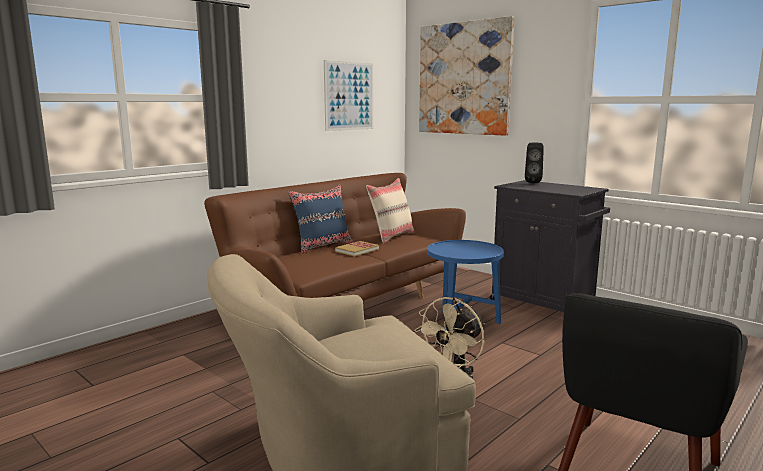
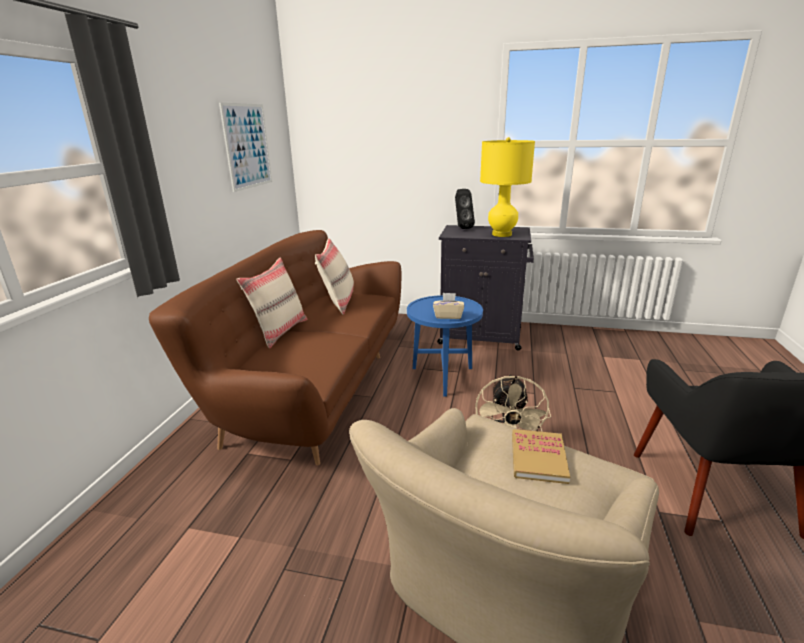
camera: 30 degrees left, 10 degrees up
(322, 246) = (279, 331): blue pillow -> beige pillow
(357, 250) = (327, 330): book -> book (538, 458)
(458, 253) = (448, 316): none -> beige tissue box
(464, 79) = (364, 121): picture -> none
(561, 190) = (502, 234): none -> yellow table lamp

